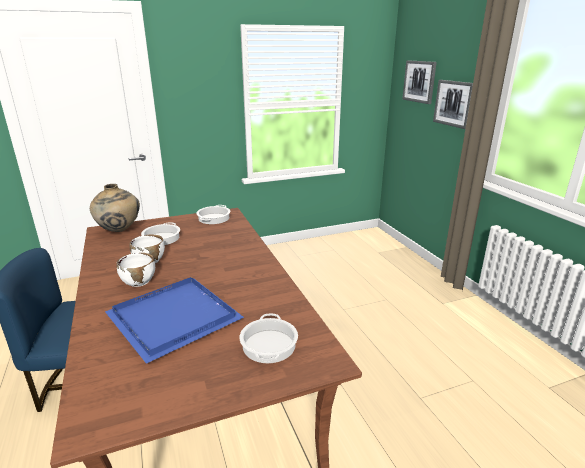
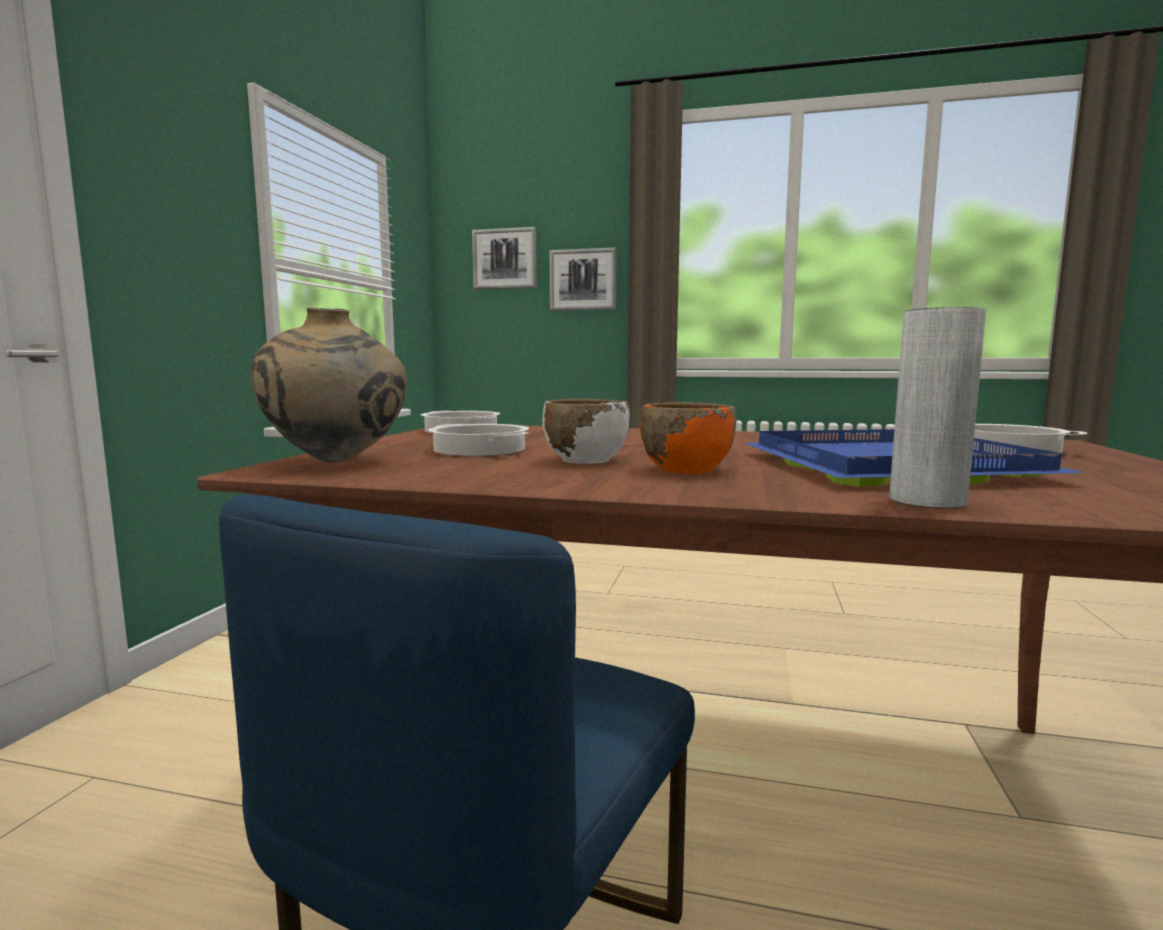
camera: 55 degrees left, 15 degrees down
(92, 334) = (927, 501): none -> grey vase
(139, 281) = (685, 469): white bowl -> orange bowl

